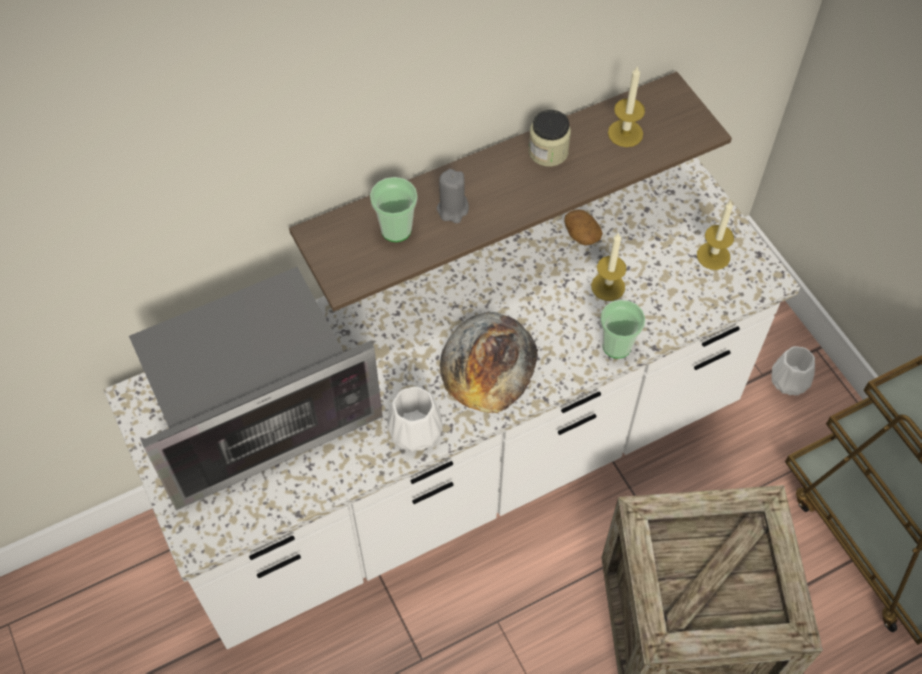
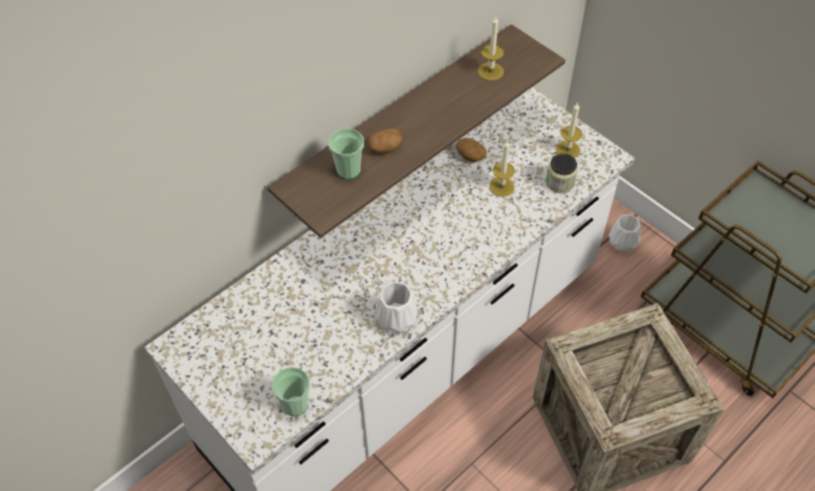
camera: 15 degrees left, 5 degrees down
(260, 416) = (274, 337): microwave -> none
(452, 210) = (385, 148): grey candle -> potato
(489, 361) = (434, 257): bread -> none
(548, 151) = (440, 94): jar -> jar (560, 183)
(616, 346) = (522, 225): cup -> cup (295, 405)

